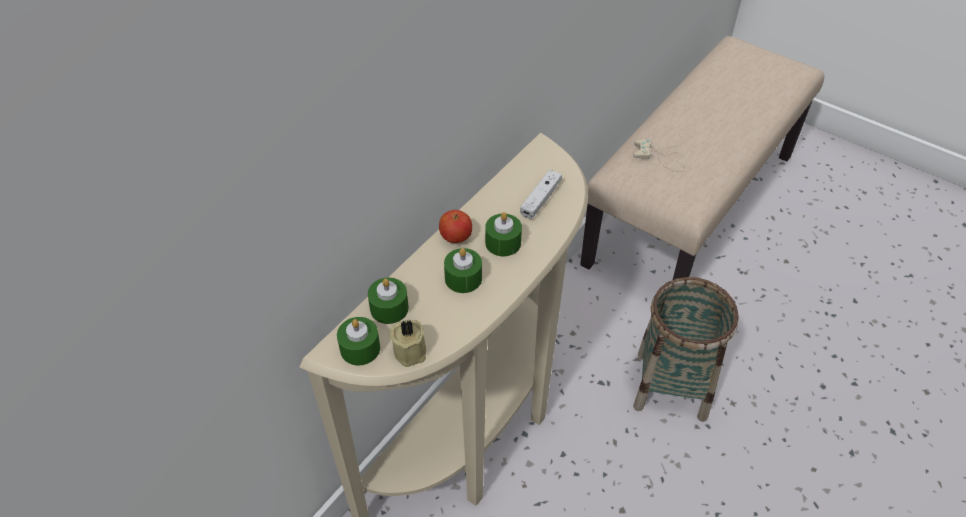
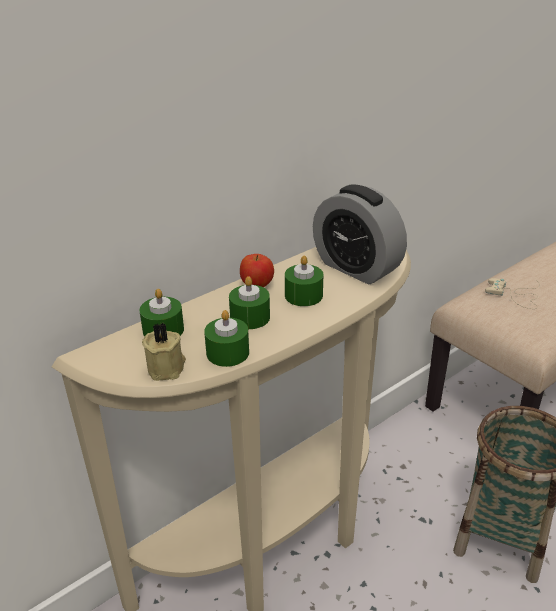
camera: 15 degrees right, 15 degrees down
(360, 348) = (116, 358): green candle -> green candle (227, 353)
(540, 199) = (356, 268): white game controller -> alarm clock

